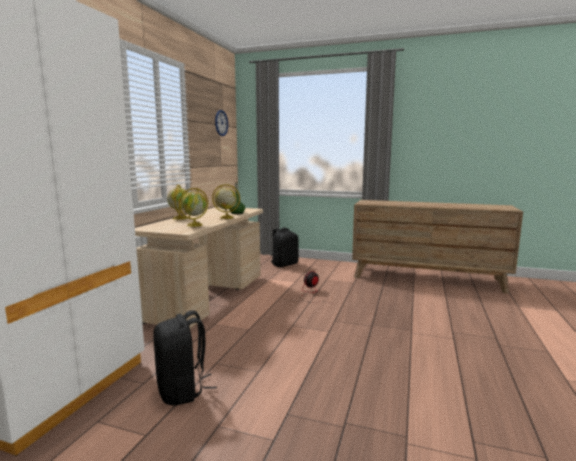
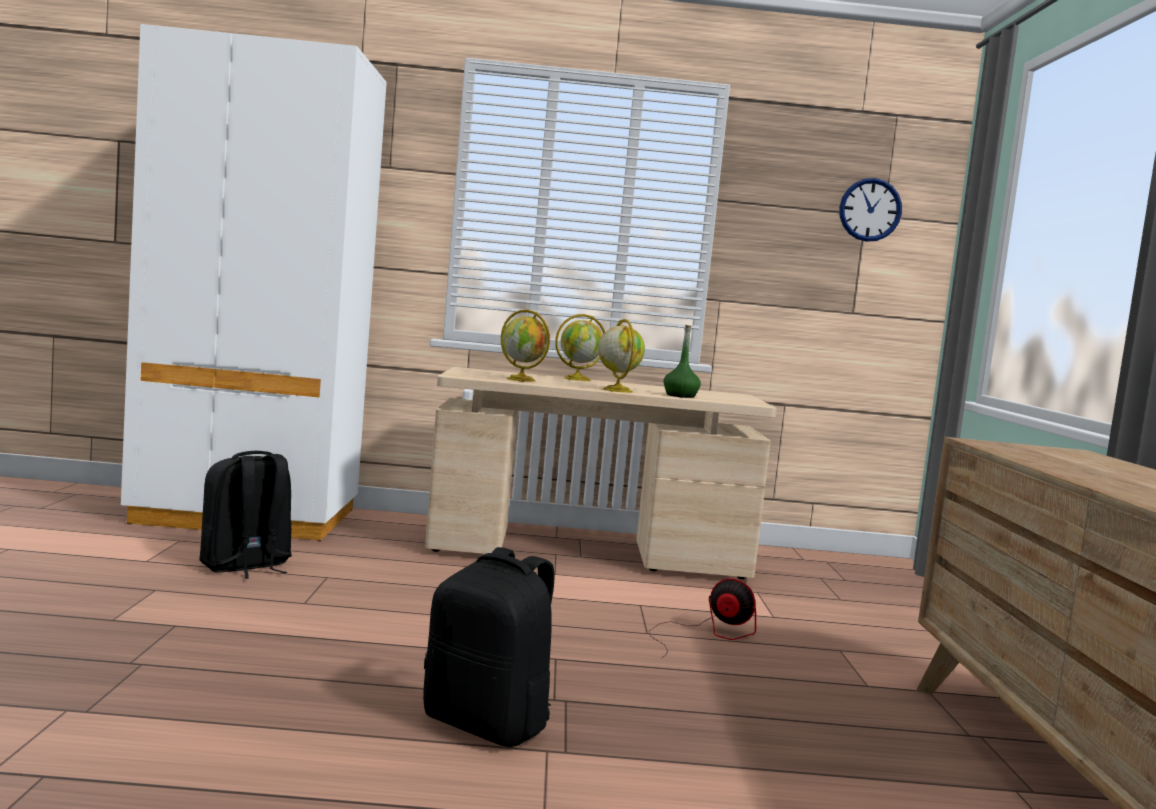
camera: 70 degrees right, 5 degrees down
(284, 264) = (890, 602): black backpack -> black backpack (488, 724)

